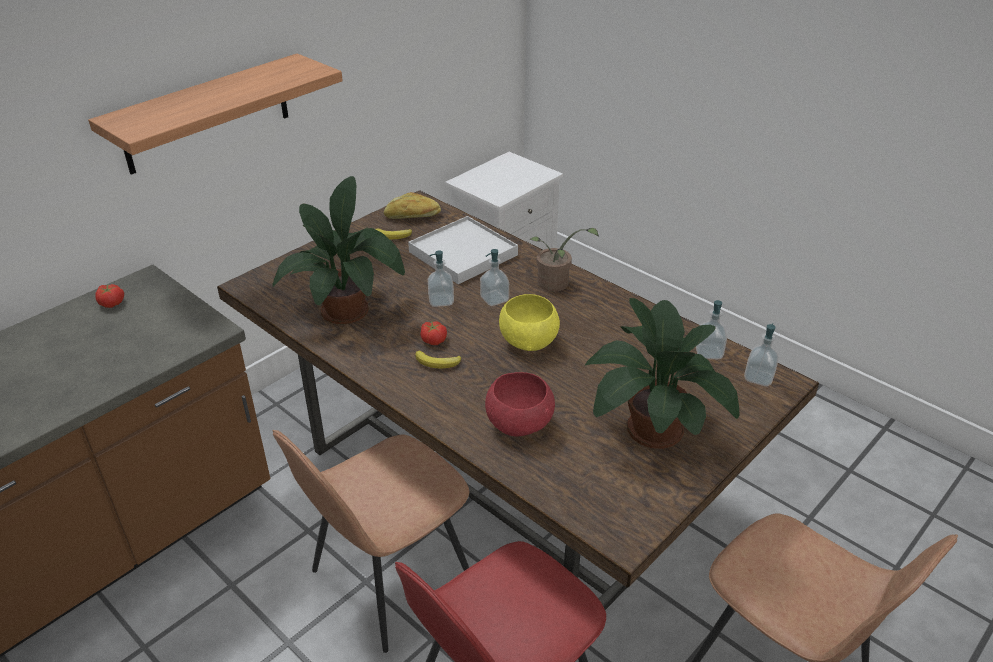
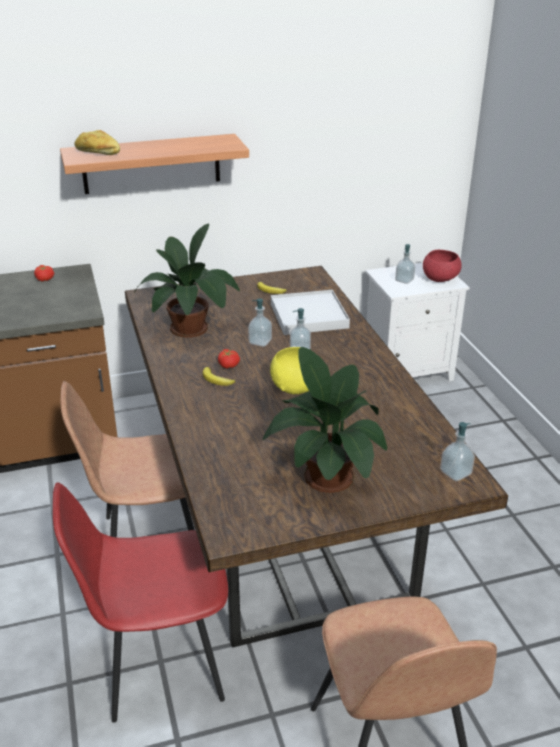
camera: 30 degrees right, 5 degrees down
(412, 216) = (297, 281): bread -> bread (98, 152)
(520, 424) = (232, 437): red bowl -> red bowl (440, 279)
(556, 285) = (357, 356): potted plant -> none
(708, 353) = (431, 441): soap dispenser -> soap dispenser (404, 280)

